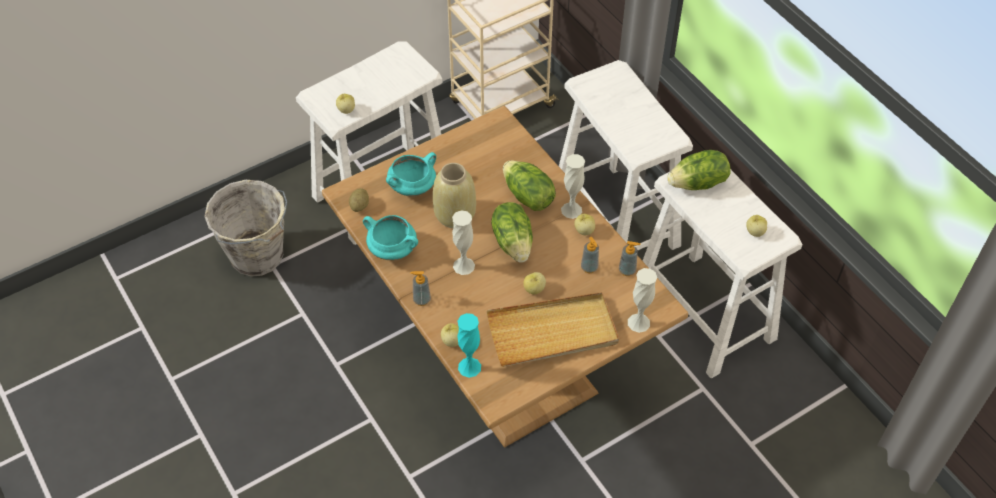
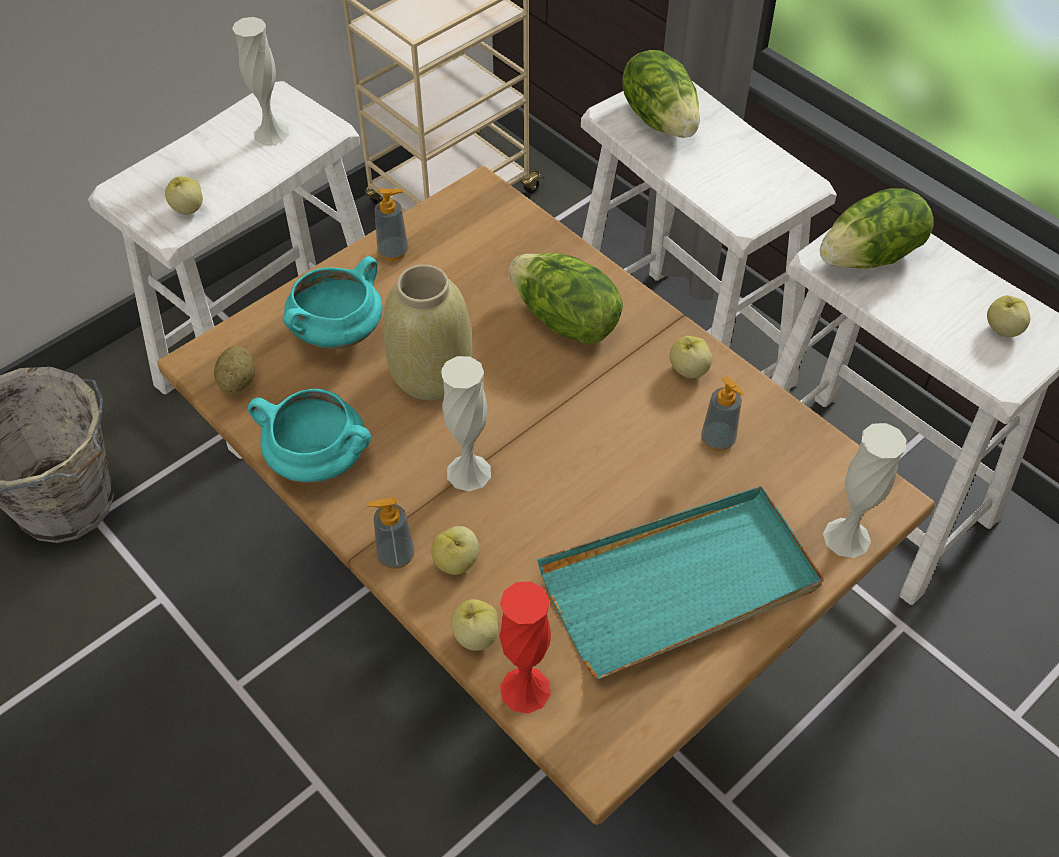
camera: 10 degrees left, 0 degrees up
(469, 367) = (525, 689): turquoise vase -> red vase
(513, 242) = (558, 411): lettuce -> lettuce (661, 119)
(534, 289) = (621, 500): apple -> apple (456, 562)
(552, 332) = (680, 584): beige tray -> turquoise tray
(571, 210) = (654, 334): white vase -> white vase (271, 133)
(627, 270) = (792, 435): soap dispenser -> soap dispenser (393, 251)

